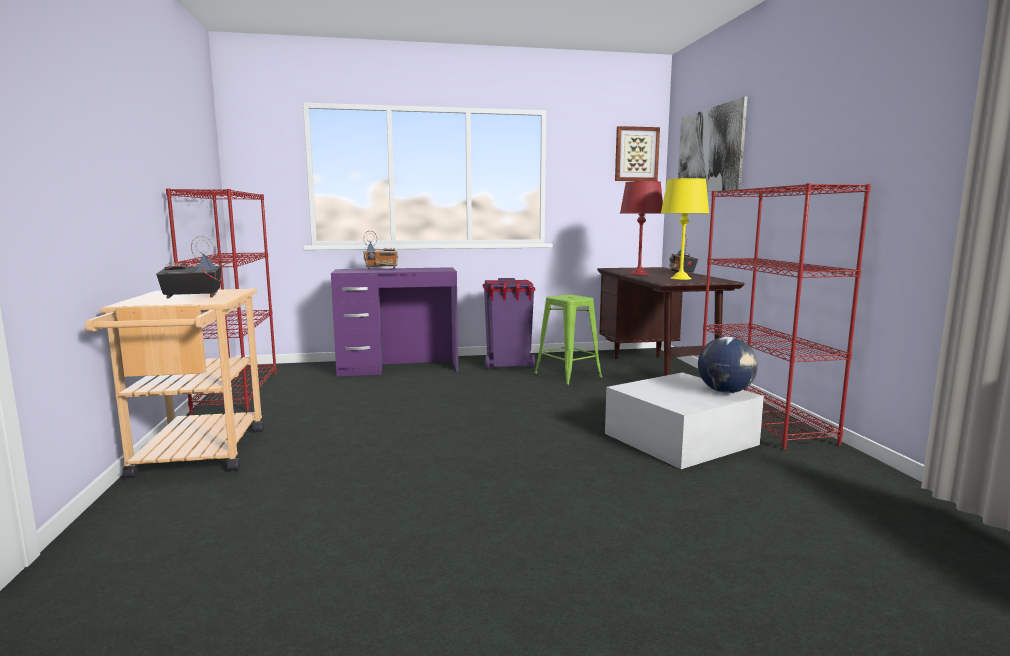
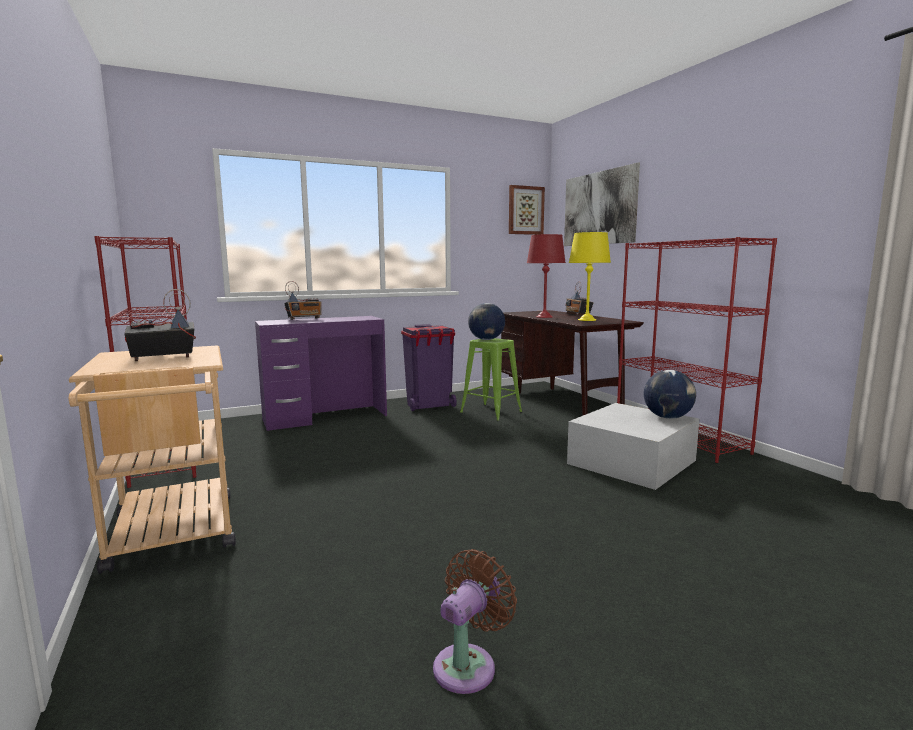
camera: 15 degrees left, 0 degrees up
(354, 592) = (468, 664): none -> brown fan
(564, 296) = (486, 339): none -> globe

